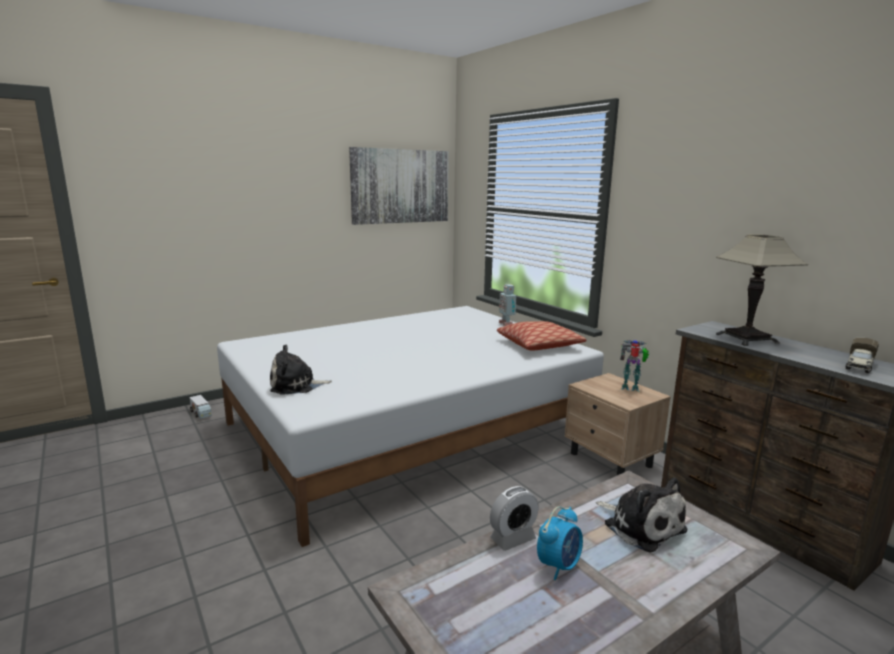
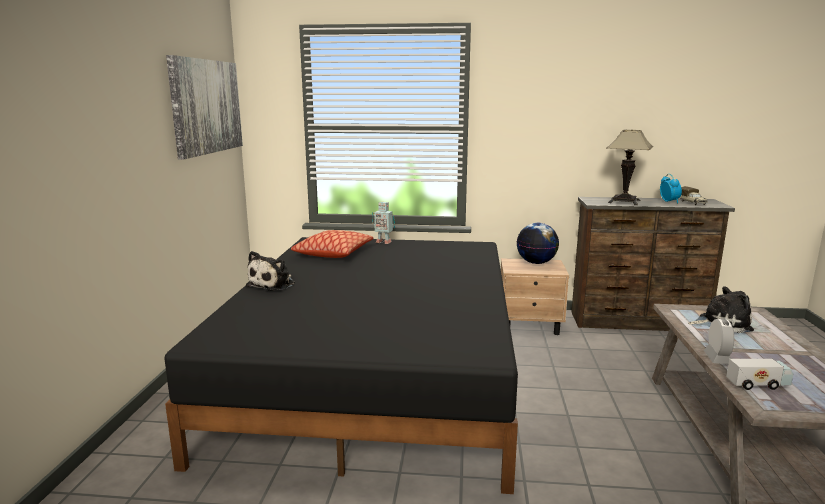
camera: 50 degrees left, 0 degrees up
(201, 414) = (109, 484): toy truck -> toy truck (758, 384)
(296, 386) = (406, 344): plush toy -> plush toy (273, 284)
(409, 429) = (377, 372): white bed -> black bed
(539, 345) = (453, 249): pillow -> pillow (333, 253)
(559, 565) = (754, 356): alarm clock -> alarm clock (669, 201)
(631, 388) = (536, 263): toy robot -> globe

